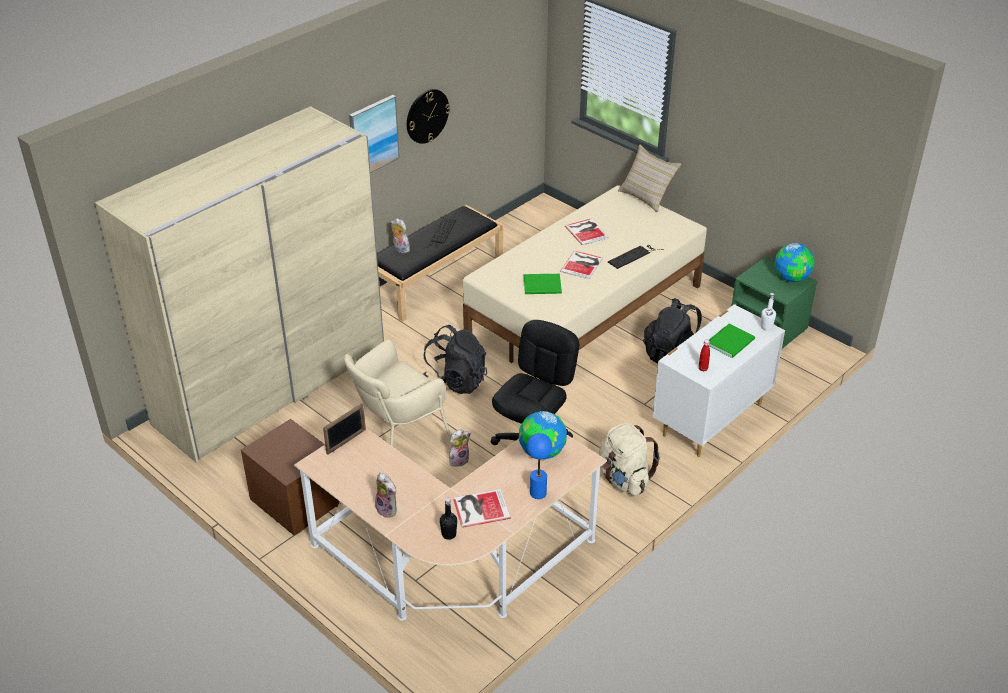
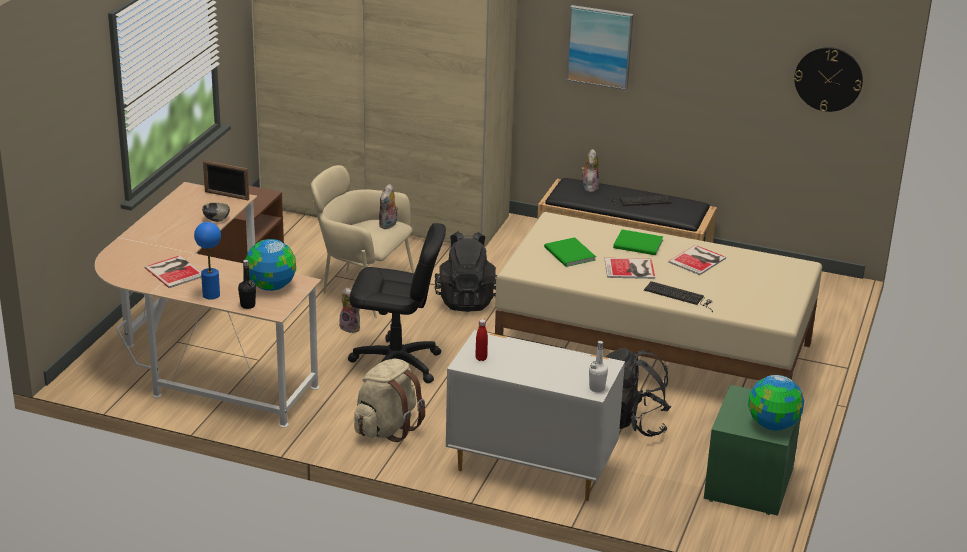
camera: 65 degrees right, 10 degrees down
(388, 509) = (150, 231): plush toy -> plush toy (388, 225)
(392, 459) = (216, 219): none -> bowl
(427, 116) = (679, 65): wall clock -> wall clock (828, 79)
(449, 534) = (133, 264): black bottle -> black bottle (248, 305)
(646, 196) = (815, 284): beige pillow -> none
(732, 342) = (547, 369): green book -> green book (639, 245)

